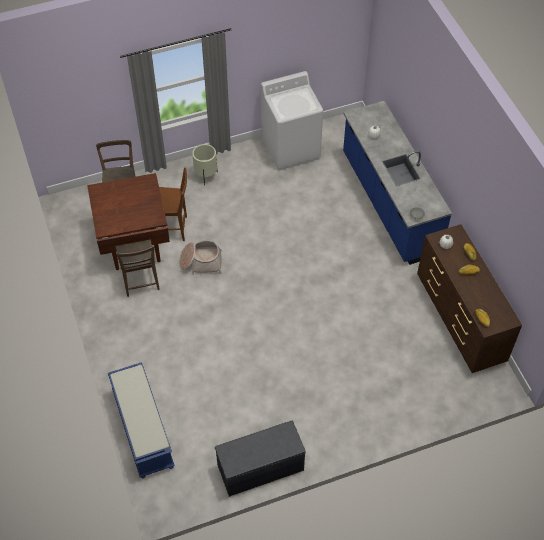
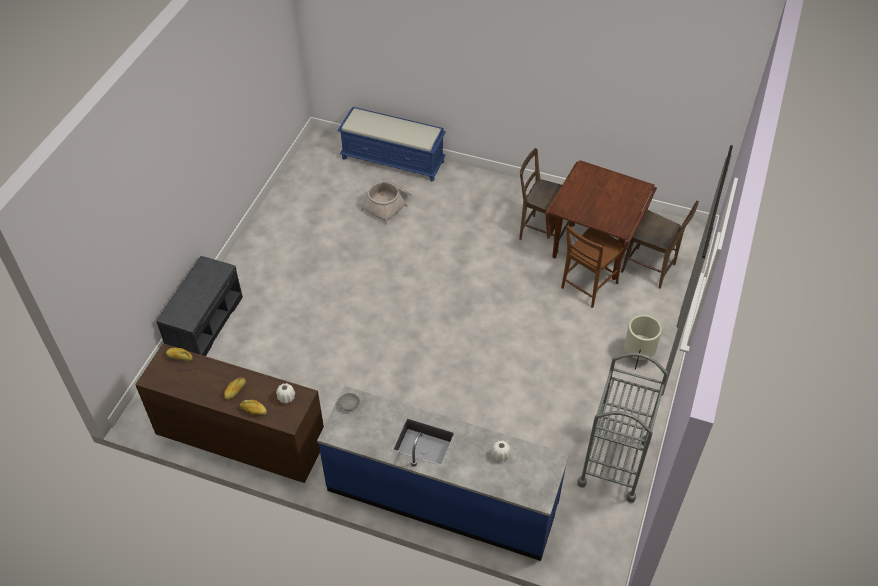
camera: 130 degrees right, 5 degrees down
(201, 262) = (522, 285): basket -> basket (388, 205)
(260, 468) = (282, 203): grey bench -> grey bench (205, 322)
(291, 148) = (614, 462): white washing machine -> grey cart

